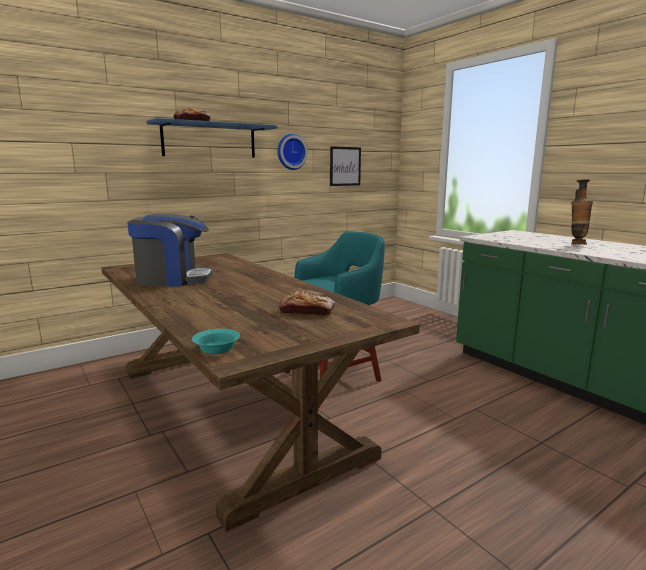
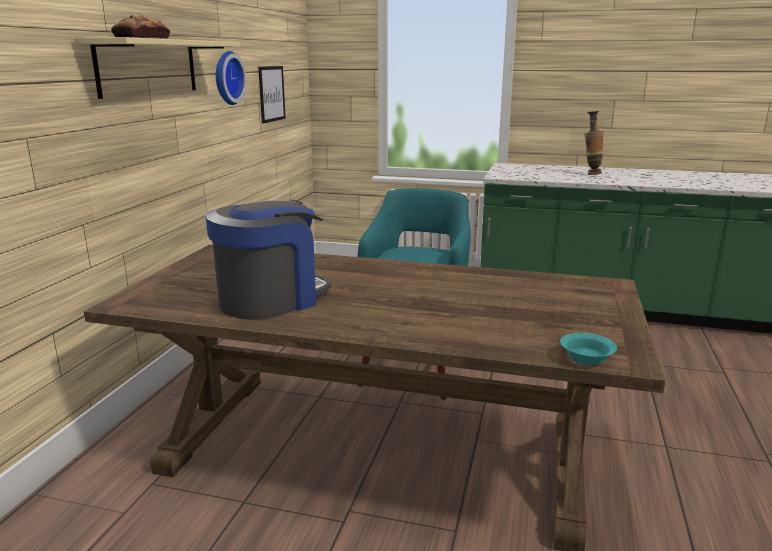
camera: 40 degrees left, 5 degrees up
(209, 140) = (148, 67): blue shelf -> beige shelf
(307, 311) = (532, 295): bread -> none

